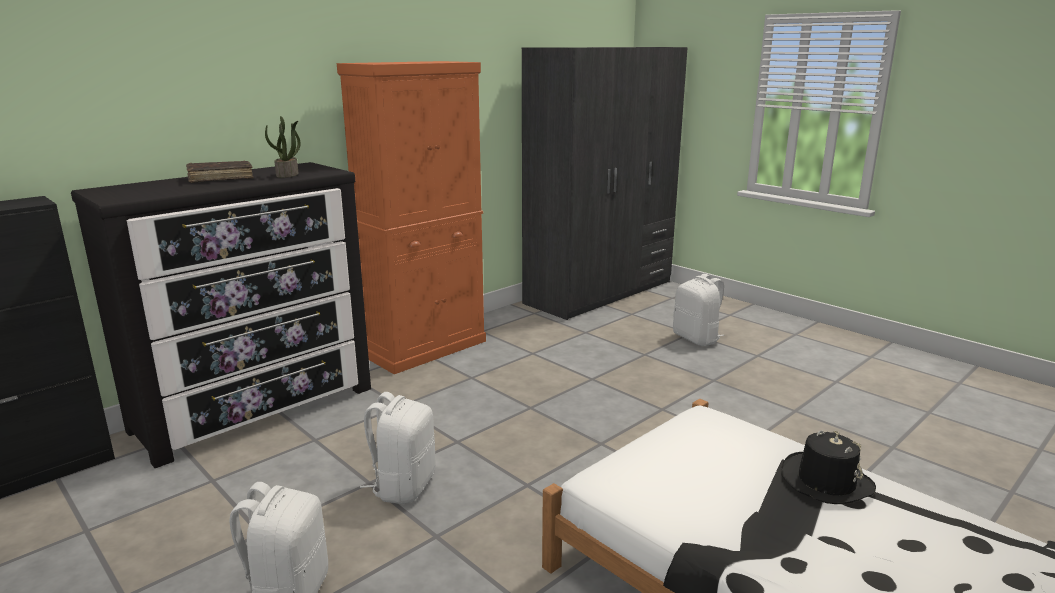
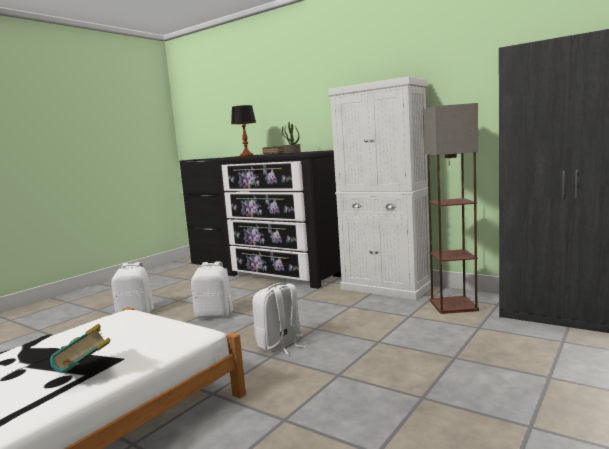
camera: 80 degrees right, 10 degrees down
(177, 190) = (246, 155): none -> table lamp
(426, 348) = (386, 288): orange cabinet -> white cabinet
(519, 329) = (452, 305): none -> floor lamp
(697, 339) = (536, 382): white backpack -> white backpack (280, 345)
(825, 481) = (85, 373): black hat -> book

